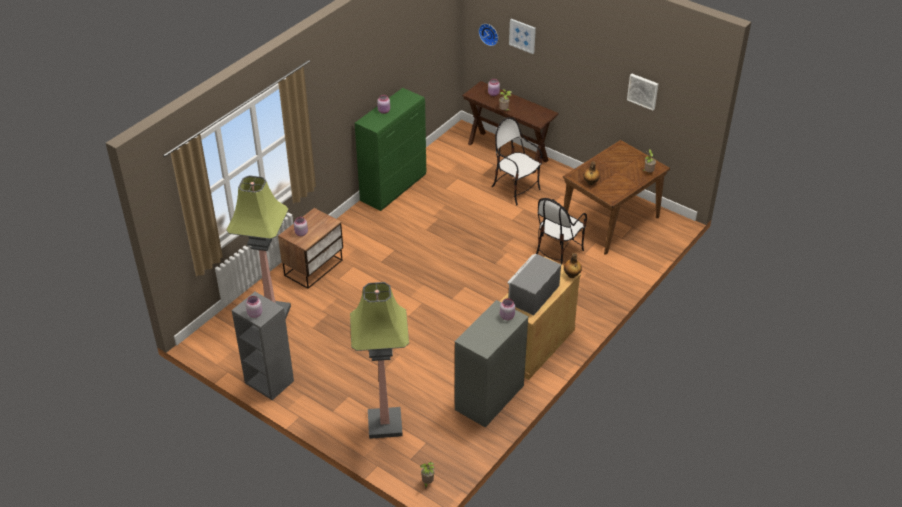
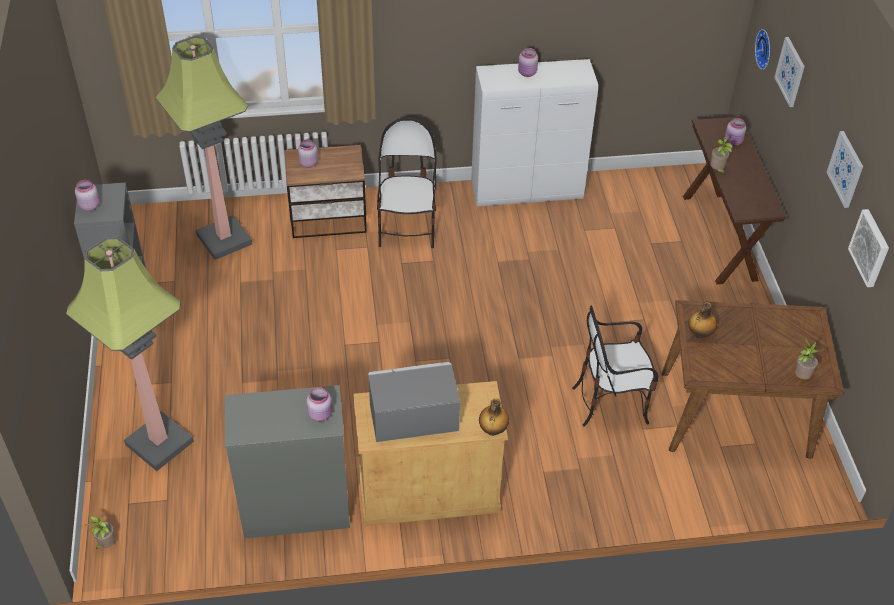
camera: 45 degrees right, 5 degrees up
(394, 188) = (527, 191): green cabinet -> white cabinet
(515, 189) = (667, 288): chair -> chair (407, 228)
(602, 63) = (846, 169): none -> picture

